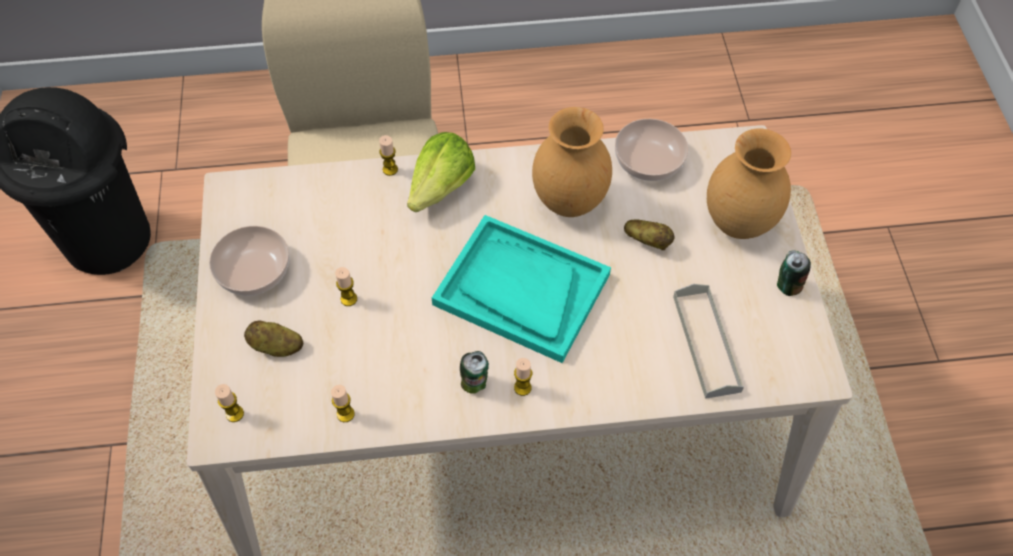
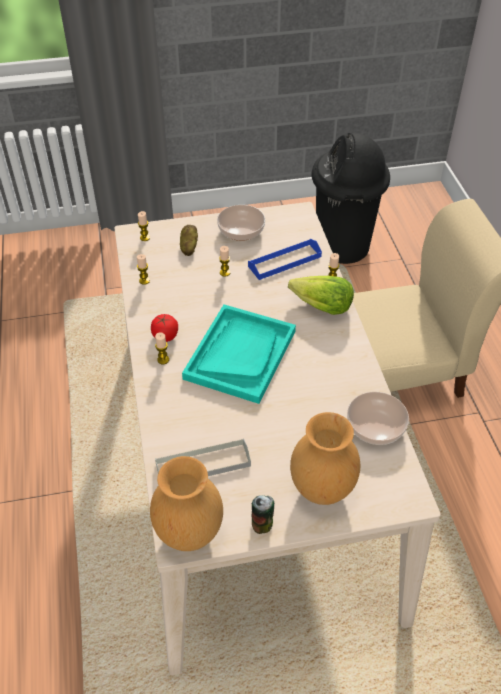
camera: 85 degrees right, 10 degrees down
(339, 220) = (284, 261): none -> blue tray
(474, 384) = (165, 336): can -> tomato
(568, 202) = (322, 376): brown vase -> brown vase (189, 532)
(647, 240) = (294, 427): potato -> none

